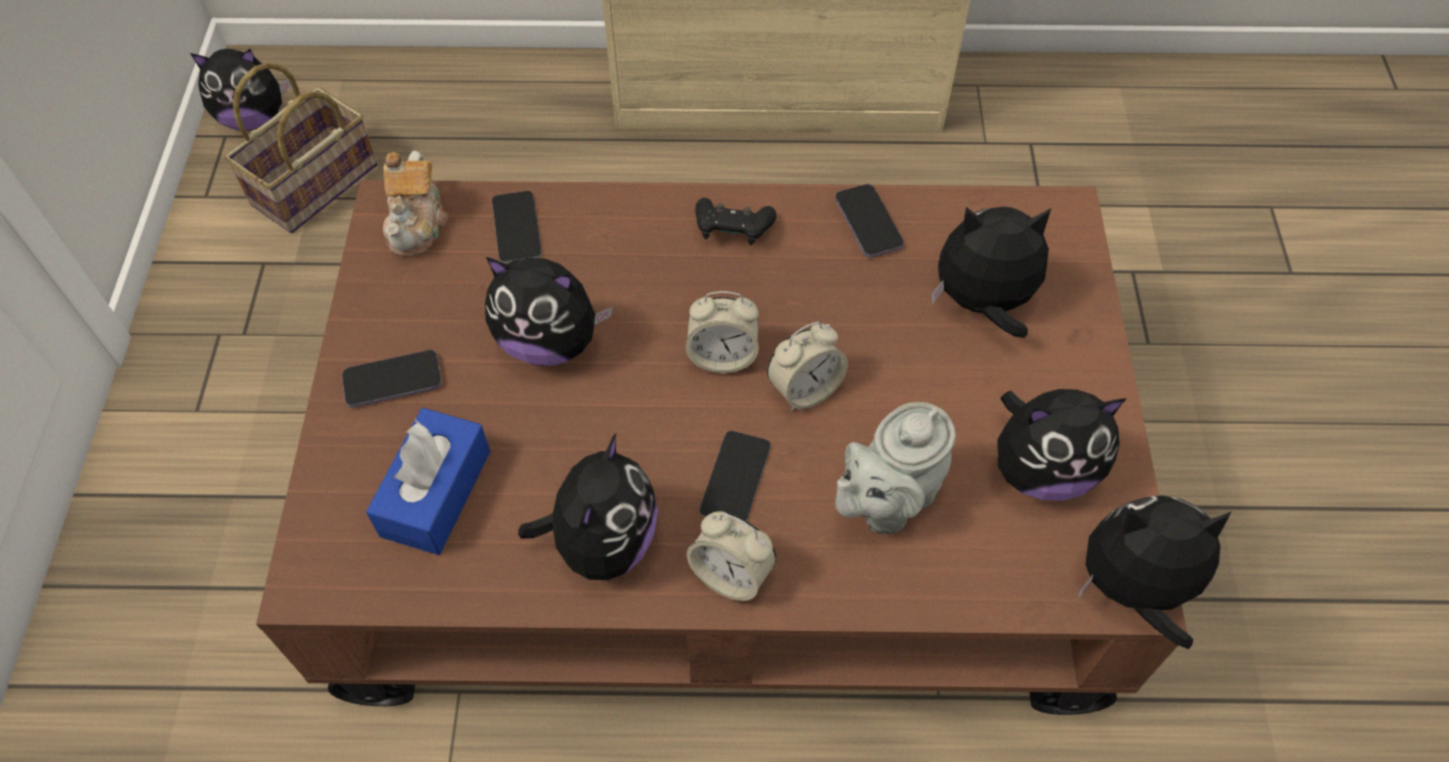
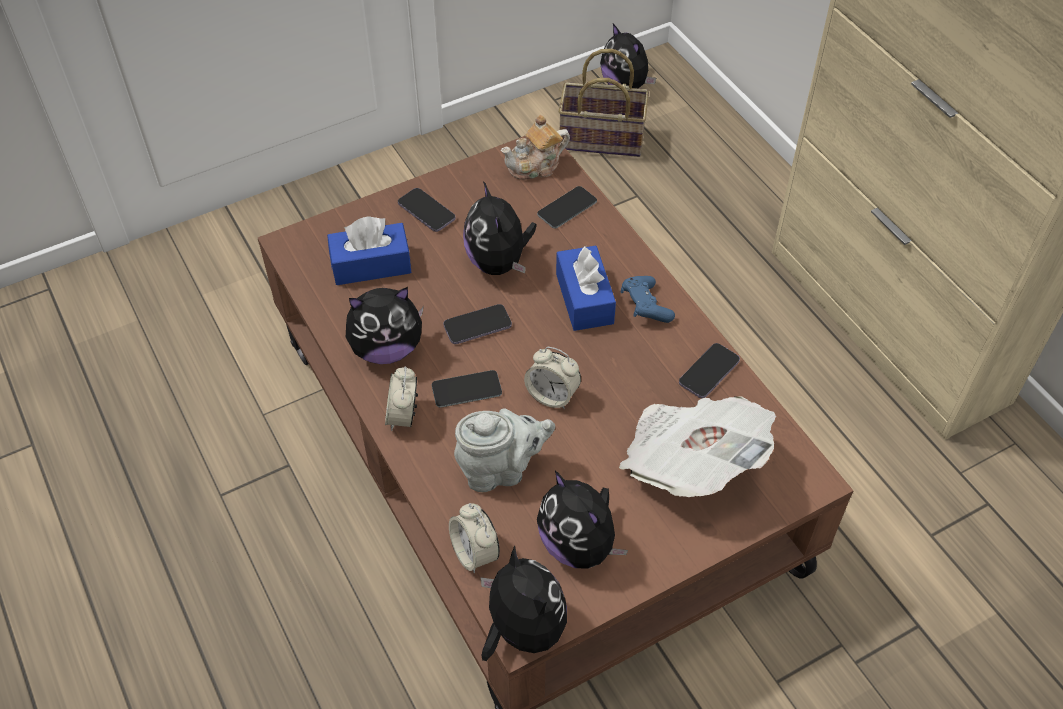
camera: 60 degrees right, 5 degrees down
(639, 416) = (477, 326): none -> phone
(677, 283) = (584, 298): none -> blue tissue box
(722, 356) = (547, 345): alarm clock -> alarm clock (475, 553)
(732, 231) = (645, 307): black game controller -> blue game controller
(886, 501) = (500, 470): grey teapot -> grey teapot turned 150 degrees clockwise
(983, 304) = (690, 462): plush toy -> newspaper

